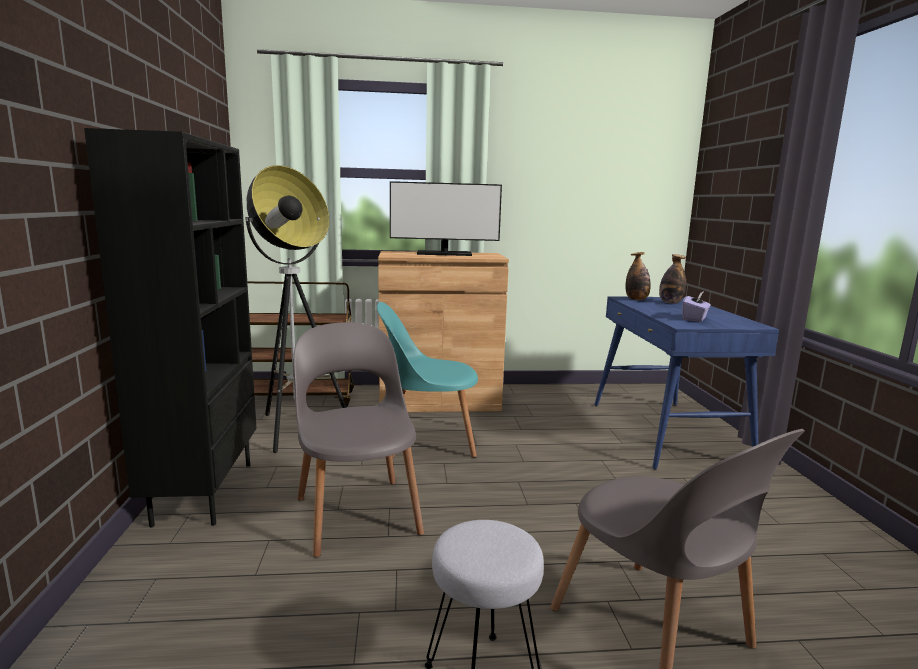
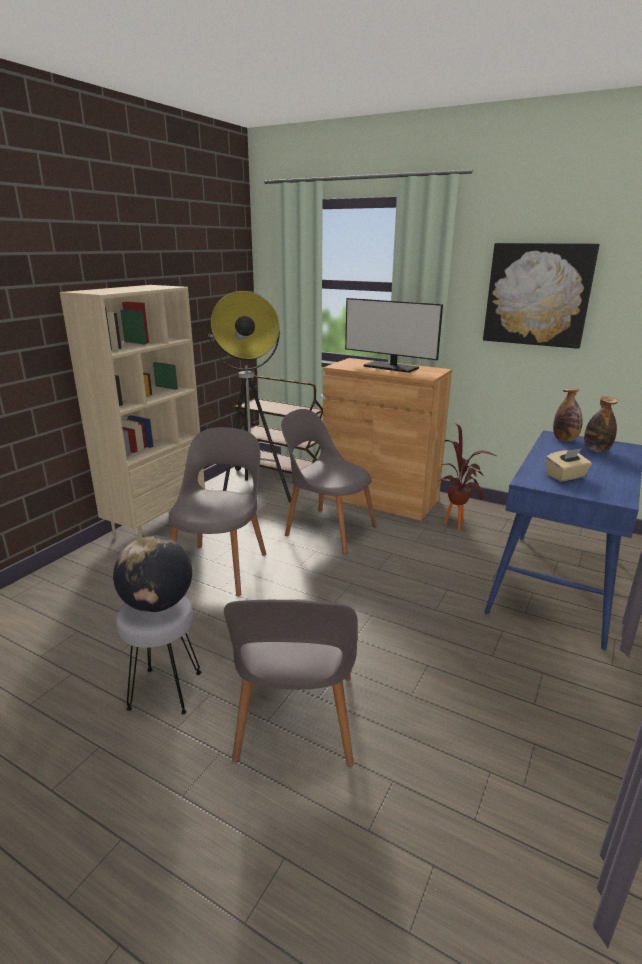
camera: 35 degrees right, 10 degrees up
(203, 492) = (157, 525): black bookcase -> beige bookcase
(426, 440) = (327, 529): turquoise chair -> grey chair
(486, 540) = (157, 604): none -> globe
(534, 405) = (458, 523): none -> potted plant
(562, 180) = (537, 295): none -> picture
(694, 319) = (565, 476): purple tissue box -> beige tissue box

